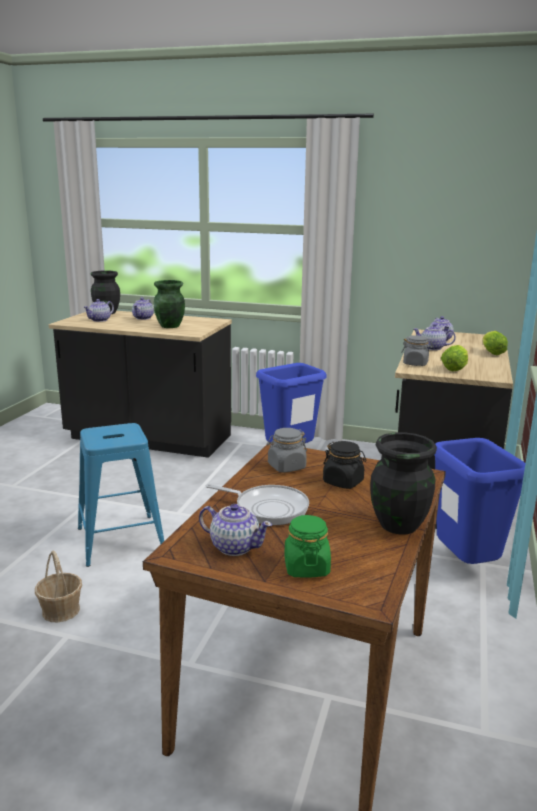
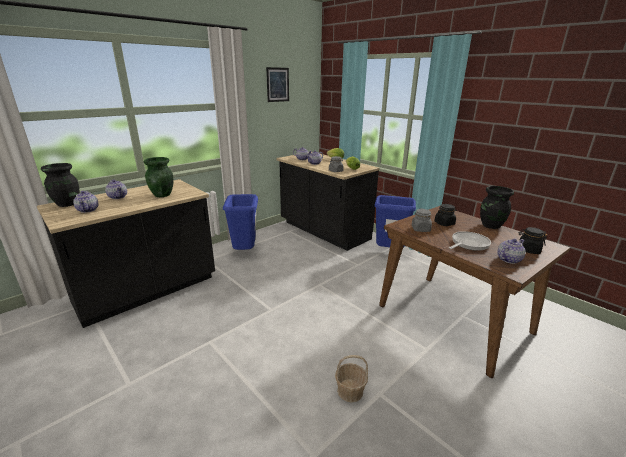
camera: 60 degrees left, 5 degrees up
(121, 539) = (282, 342): blue stool -> none
(306, 567) = (528, 250): green jar -> black jar
(440, 203) = (277, 84): none -> picture

